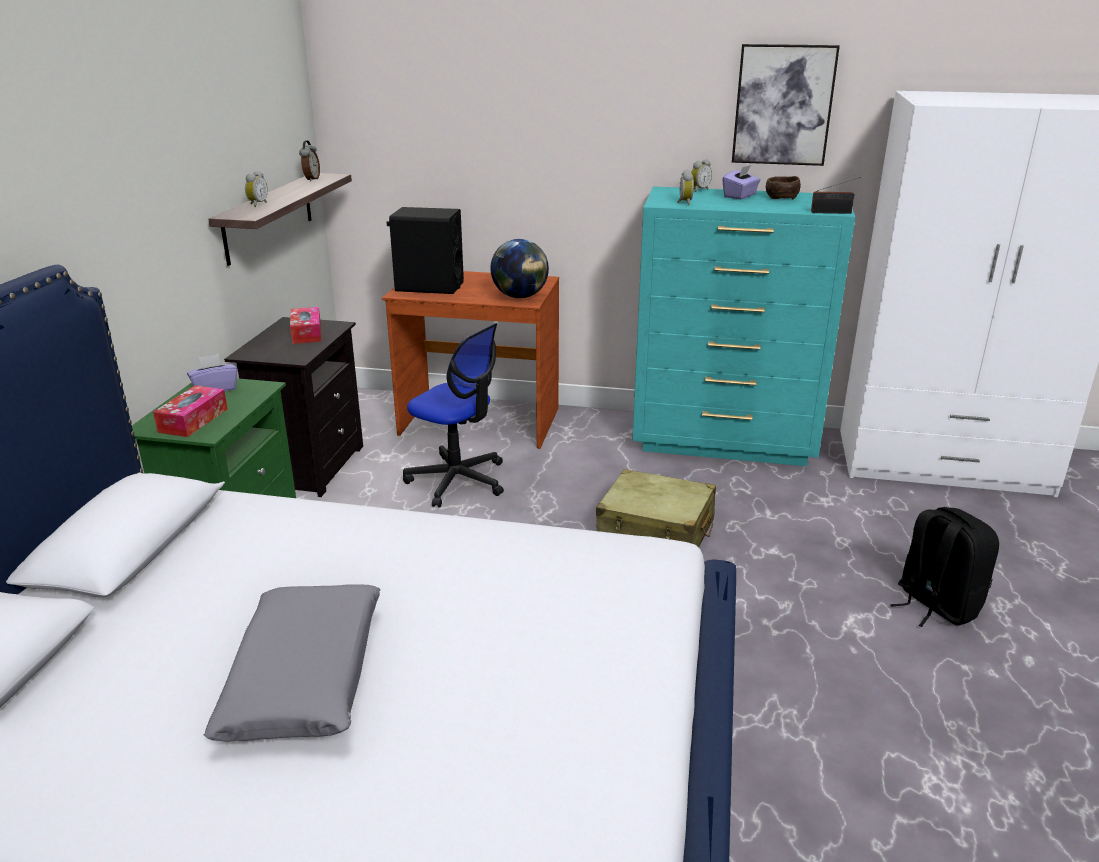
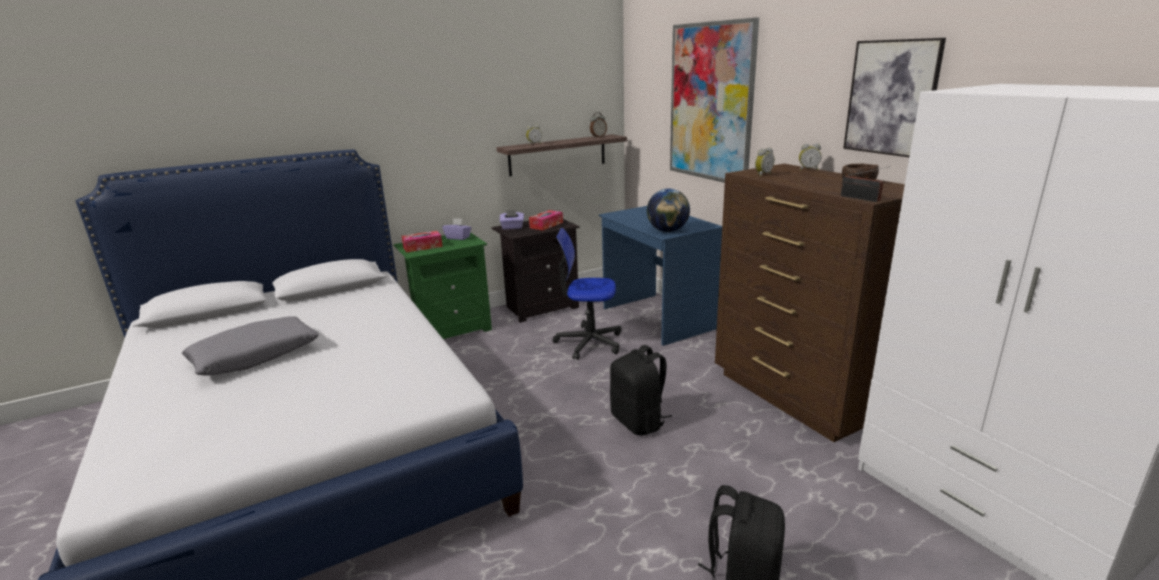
camera: 50 degrees right, 5 degrees down
(429, 286) = (634, 214): black speaker -> none
(458, 480) = (589, 342): office chair -> office chair turned 105 degrees clockwise
(479, 422) = (657, 318): brown desk -> blue desk
(513, 117) = (710, 103): none -> picture
(656, 531) = (639, 422): beige suitcase -> black backpack
(725, 442) = (796, 396): turquoise dresser -> brown dresser
(740, 196) = (826, 177): purple tissue box -> purple tissue box (512, 227)

